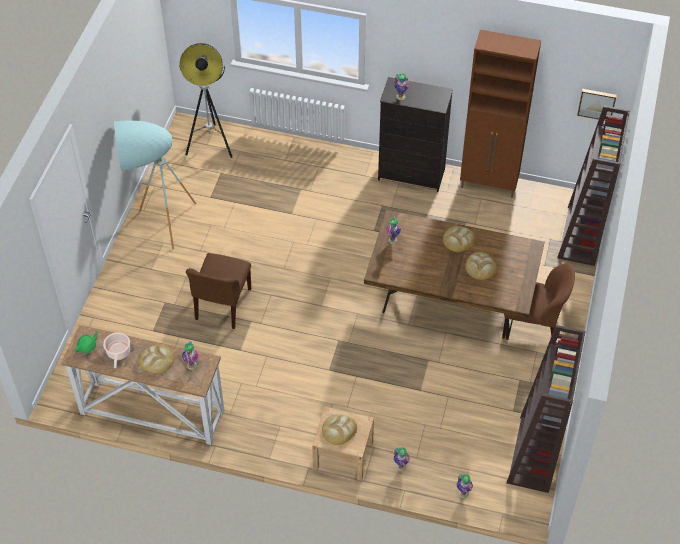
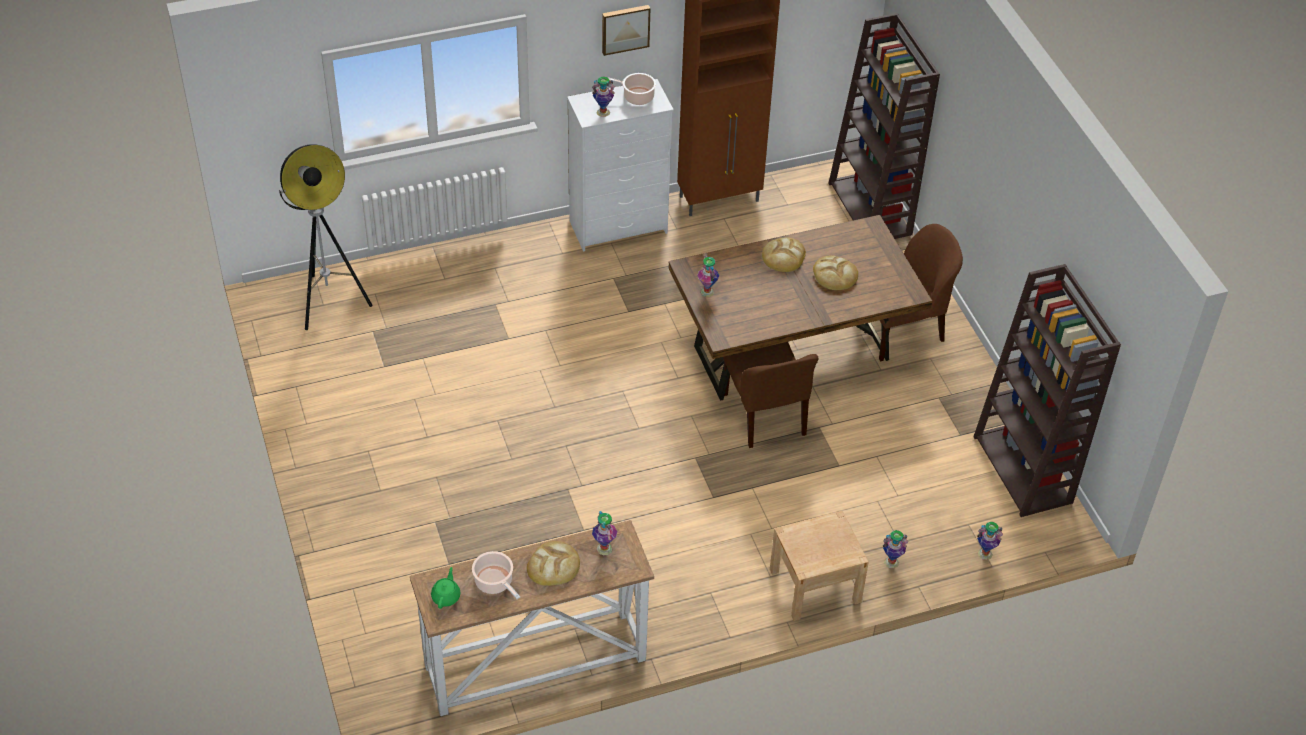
camera: 35 degrees left, 5 degrees down
(157, 222) = (338, 429): turquoise floor lamp -> none
(222, 305) = (514, 488): brown chair -> brown chair (765, 416)
(339, 430) = (815, 546): bread -> none
(412, 175) = (619, 227): black dresser -> white dresser
(429, 95) = (636, 97): none -> cooking pot
(597, 103) = (840, 27): picture -> picture (625, 28)

